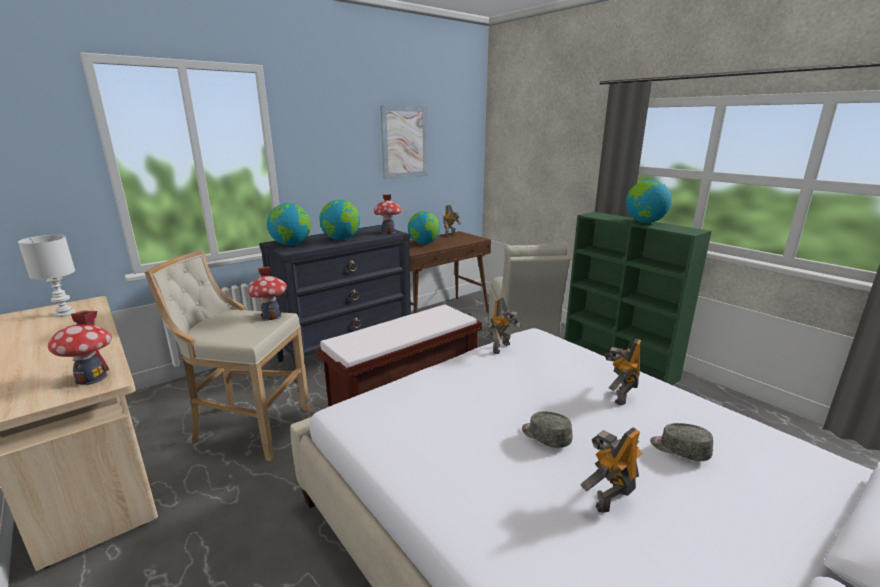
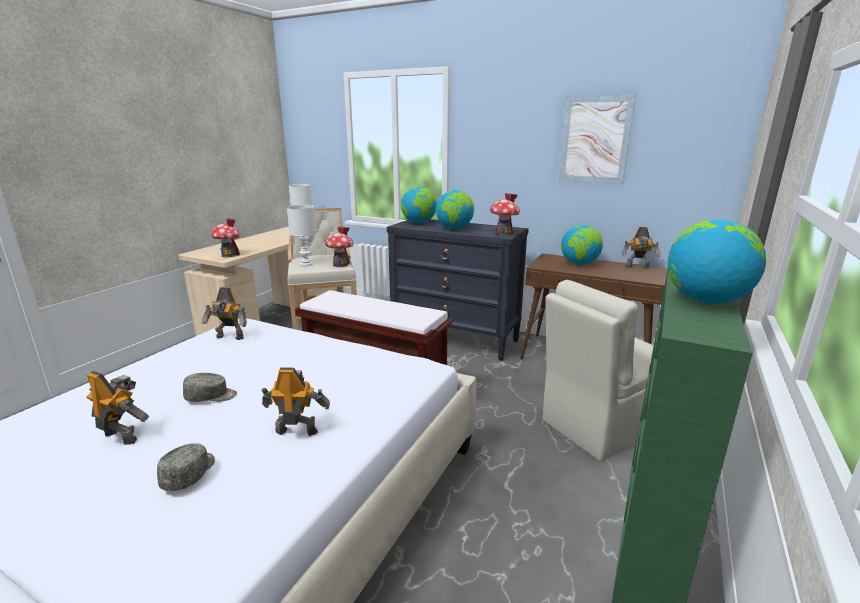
camera: 65 degrees right, 0 degrees up
(231, 334) = (305, 264): none -> white table lamp
(502, 348) = (374, 355): toy robot -> toy robot (229, 338)
(545, 437) = (211, 397): grey cap -> grey cap turned 60 degrees clockwise

